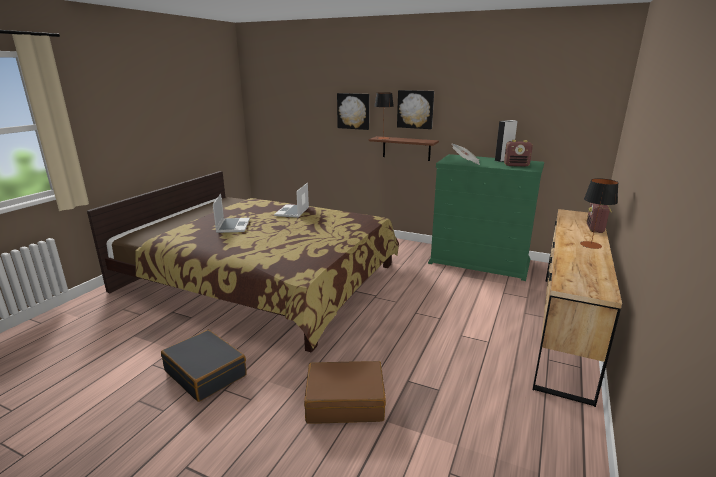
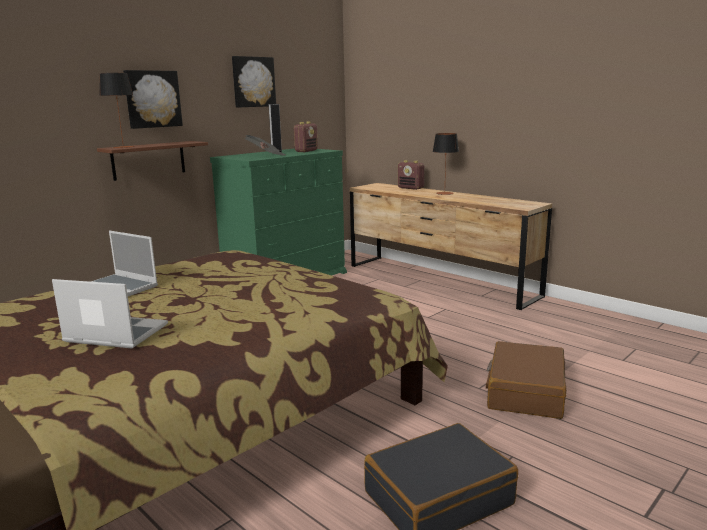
camera: 70 degrees left, 5 degrees down
(353, 111) = (44, 109): picture -> picture (253, 82)

